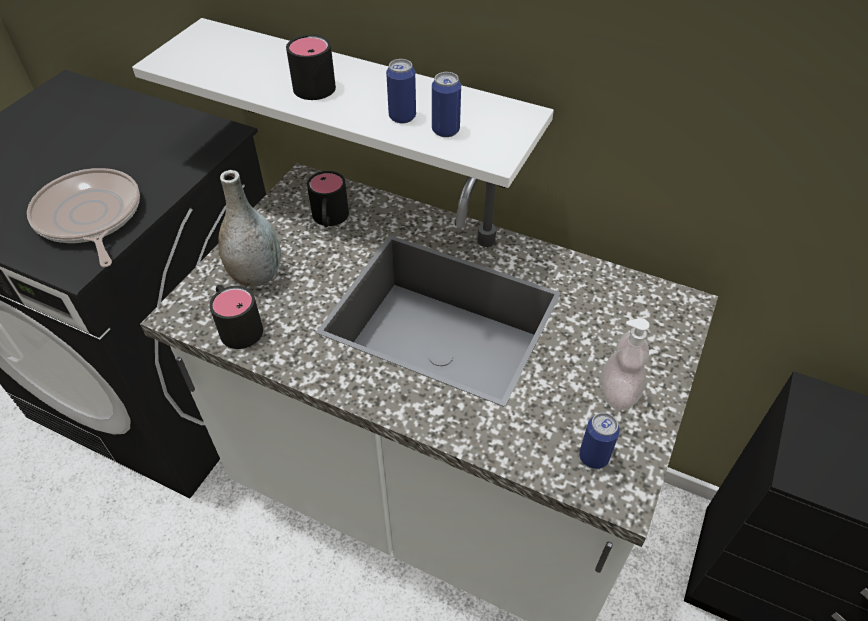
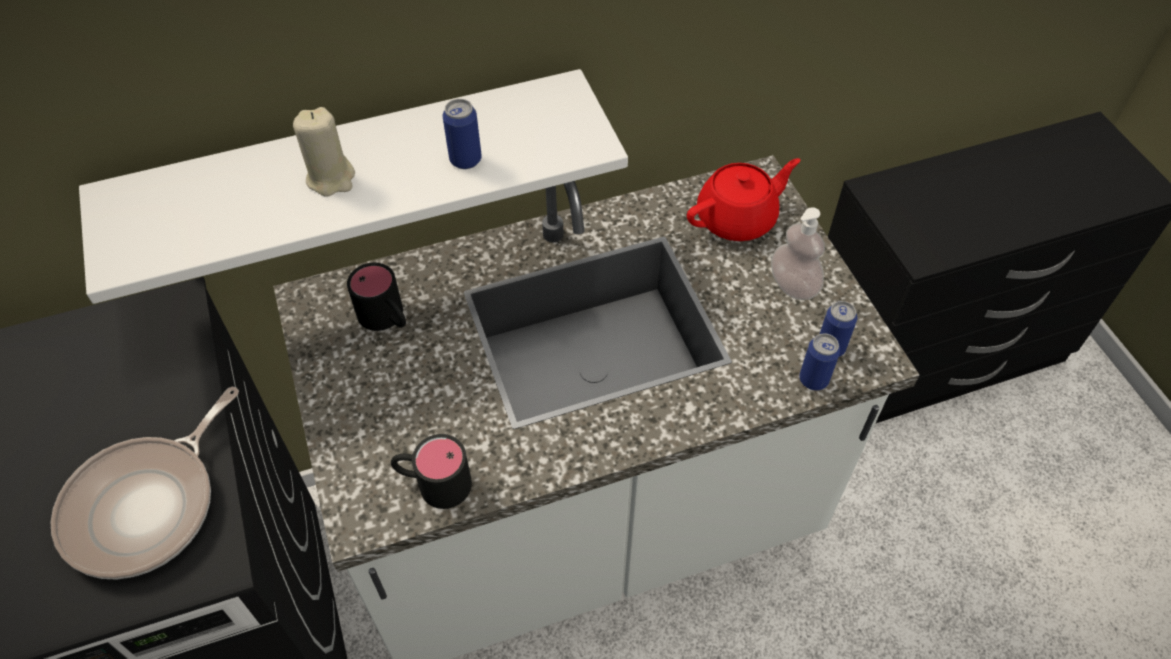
camera: 45 degrees left, 5 degrees up
(90, 218) = (148, 506): frying pan -> frying pan turned 75 degrees counterclockwise
(256, 276) = (388, 424): grey vase -> none
(316, 82) = (331, 178): black mug -> beige candle
(445, 130) = (521, 148): can -> can (813, 379)
(631, 318) = (737, 219): none -> red teapot

